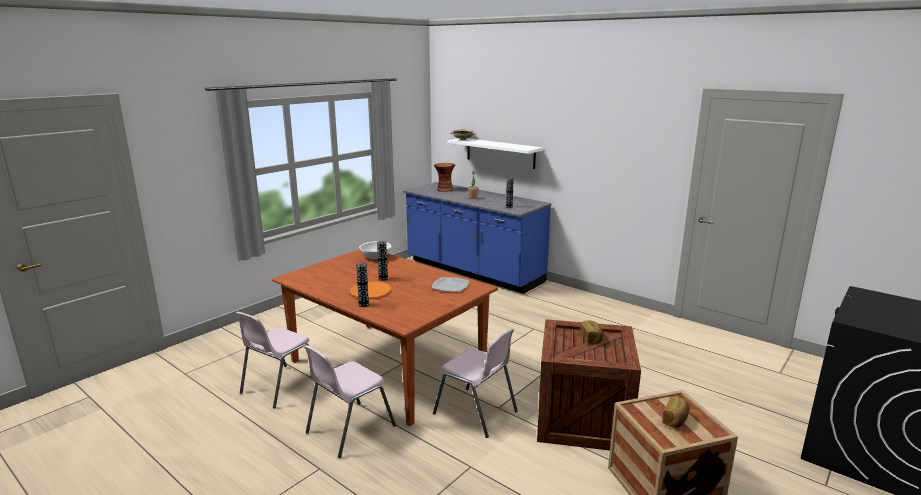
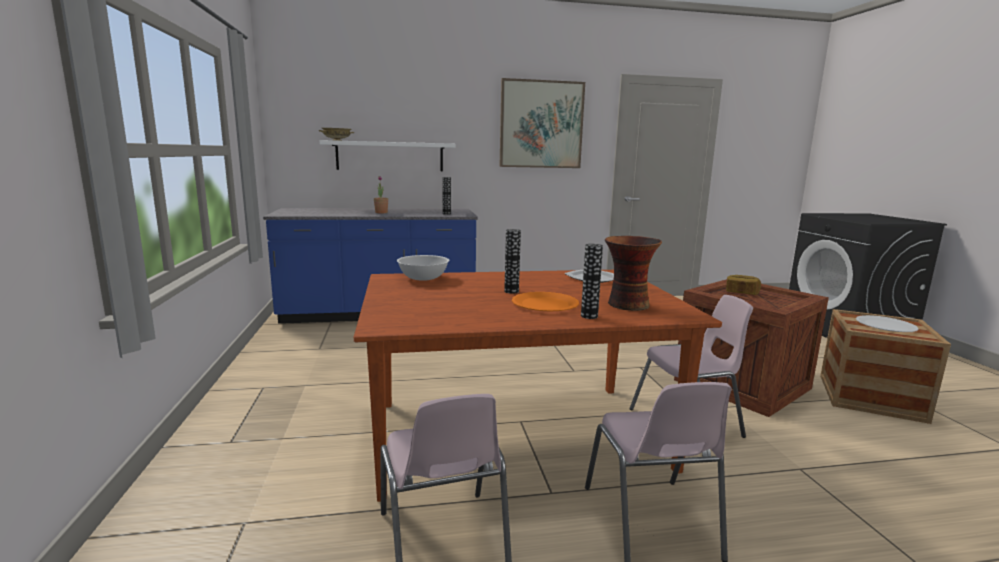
camera: 50 degrees left, 5 degrees down
(444, 190) = (320, 211): vase -> vase (627, 305)
(617, 136) = (541, 124): none -> picture
(675, 420) = (885, 325): bread -> white plate

